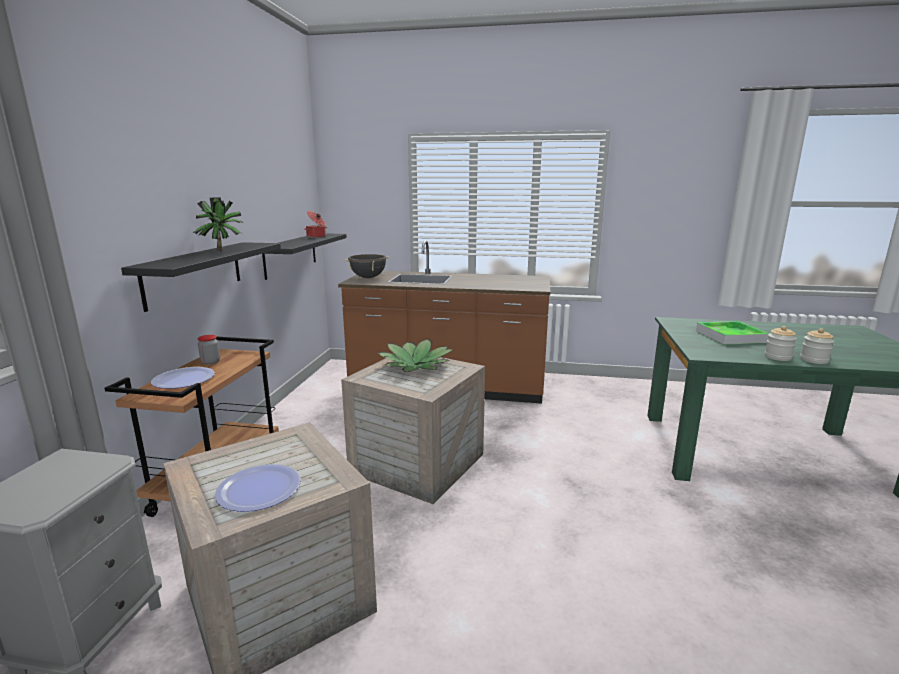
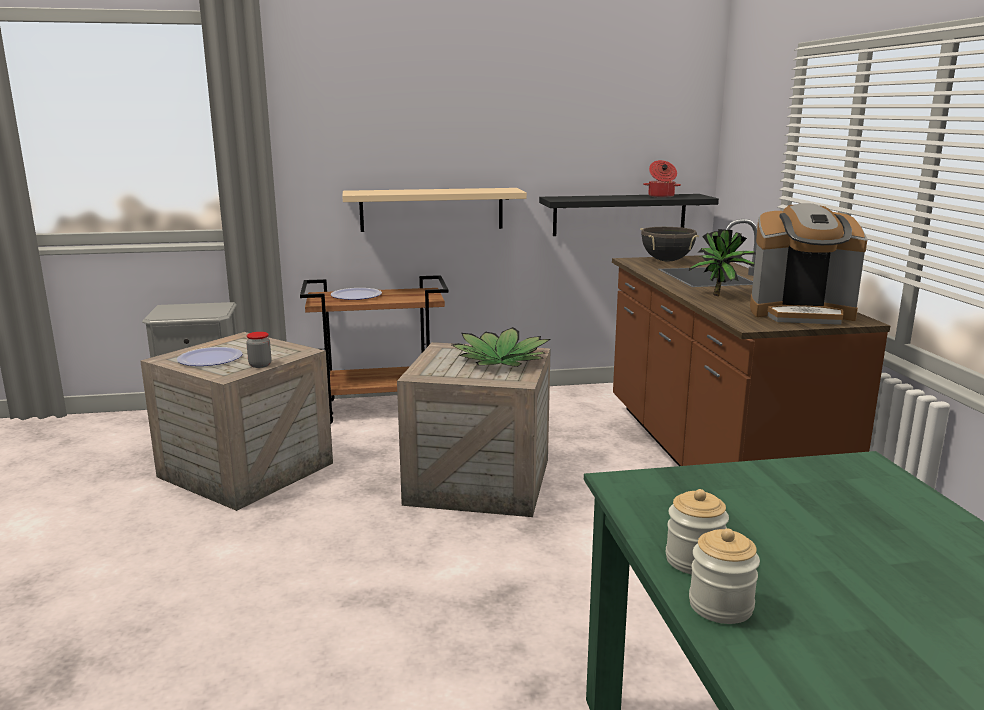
camera: 70 degrees right, 0 degrees up
(194, 273) = (432, 209): black shelf -> beige shelf
(210, 362) = (401, 293): jar -> jar (260, 365)
(223, 250) = (453, 190): potted plant -> potted plant (721, 296)
(521, 280) = (801, 314): none -> coffee machine
(730, 336) = (812, 520): tray -> none

